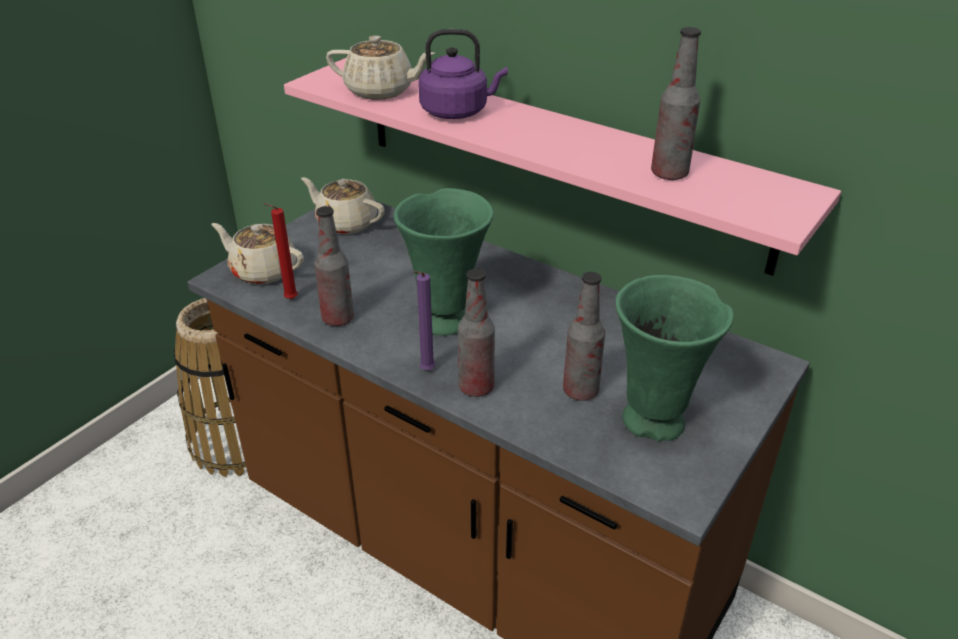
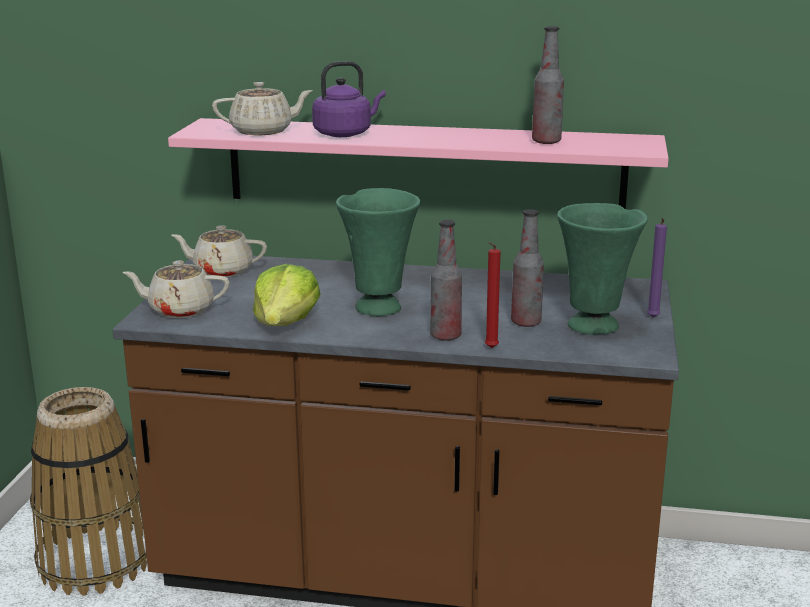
camera: 25 degrees left, 15 degrees down
(289, 300) = (227, 321): red candle -> red candle (490, 349)
(338, 318) = (285, 323): bottle -> lettuce
(425, 371) = (395, 336): purple candle -> purple candle (652, 318)

